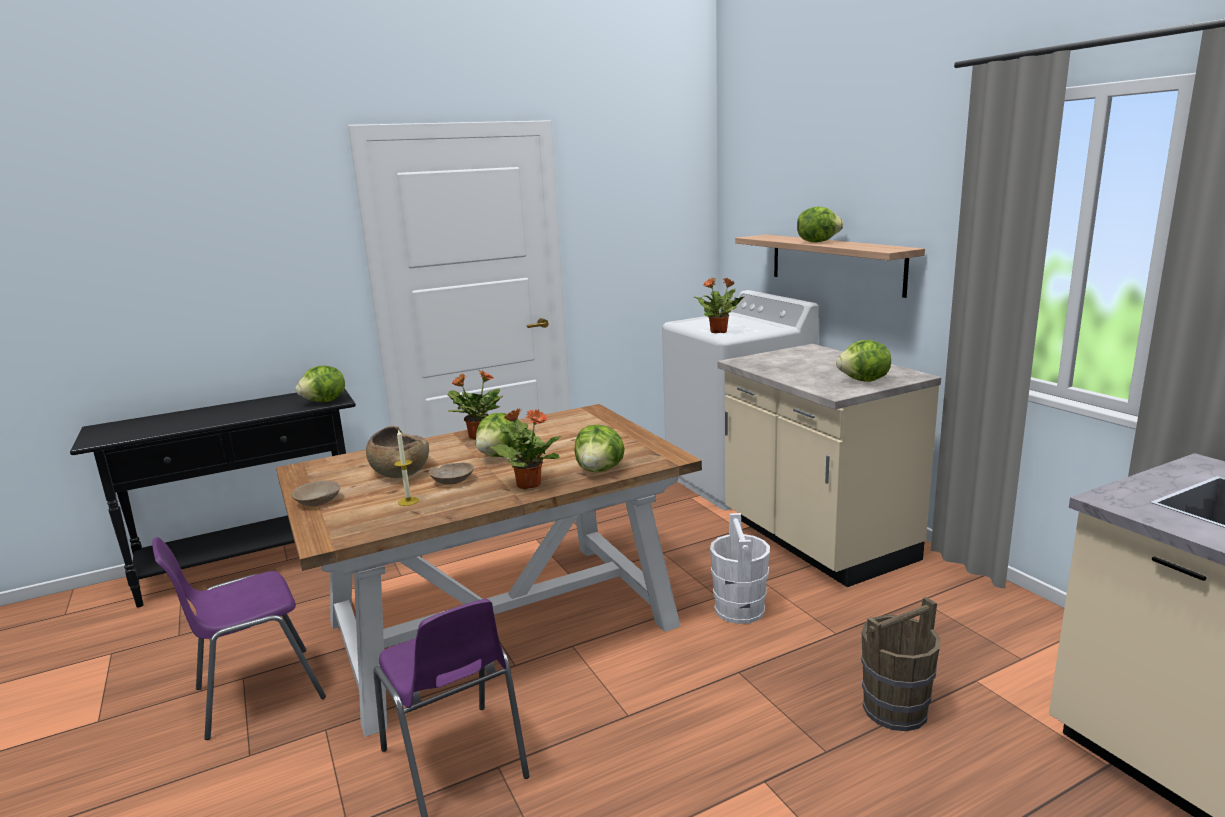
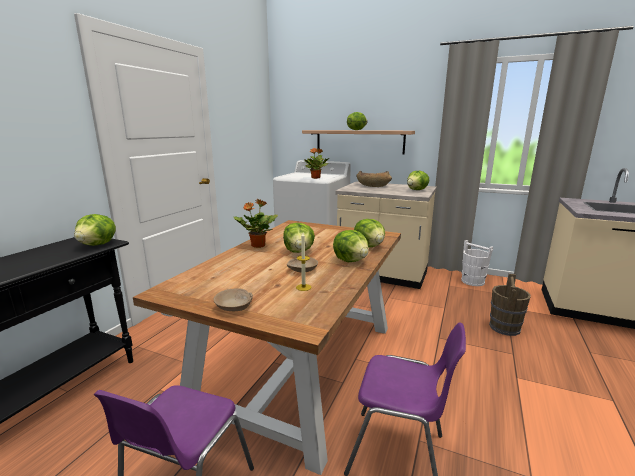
camera: 40 degrees left, 0 degrees up
(400, 470) = (250, 273): brown bowl -> brown bowl (373, 186)
(528, 484) = (351, 260): potted plant -> lettuce
(739, 610) = (398, 312): white bucket -> white bucket (473, 281)

